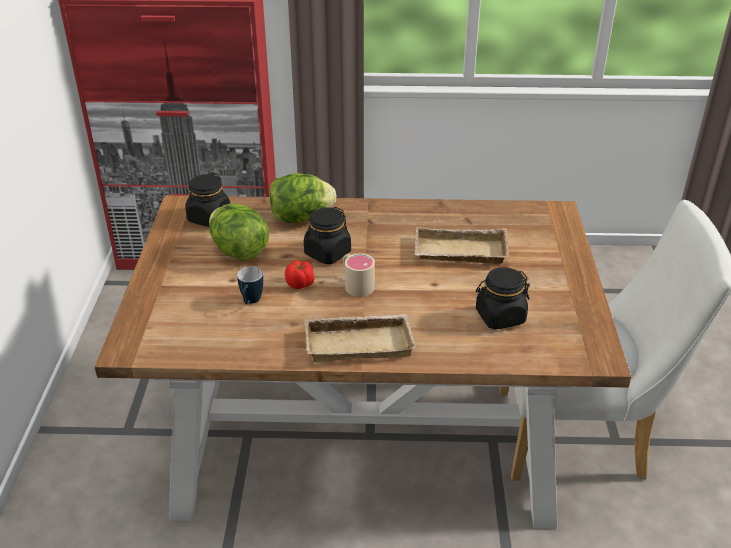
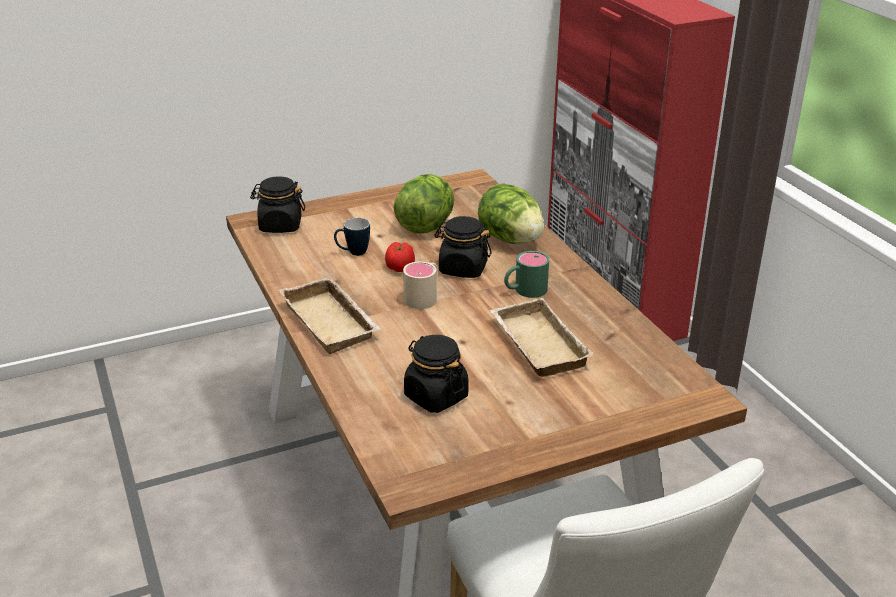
camera: 65 degrees right, 5 degrees down
(209, 218) = (465, 197): black jar -> black jar (280, 225)
(383, 235) = (524, 291): none -> green mug

